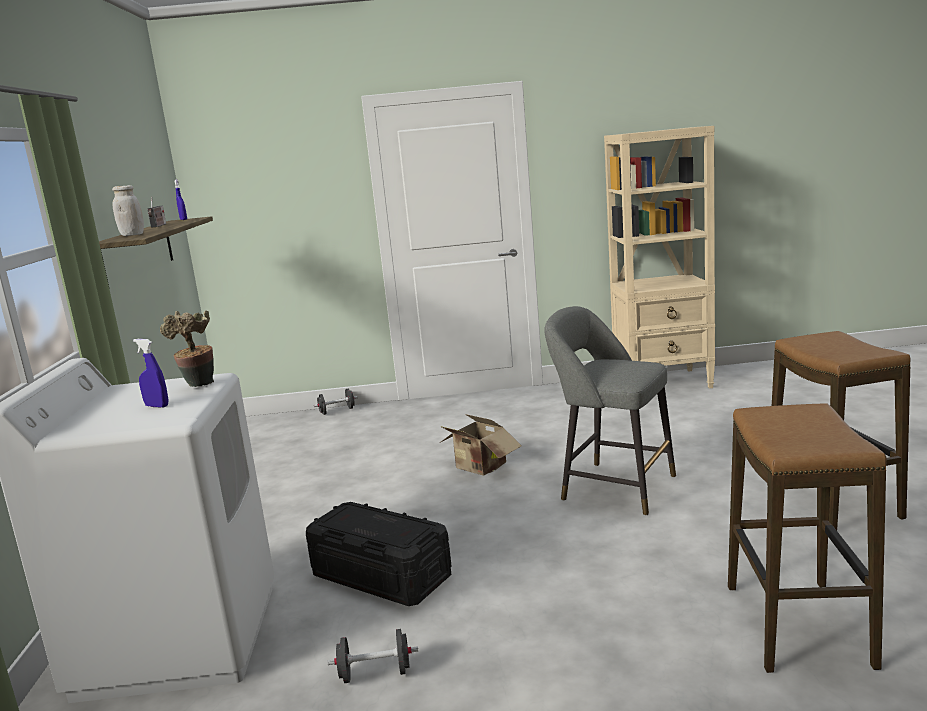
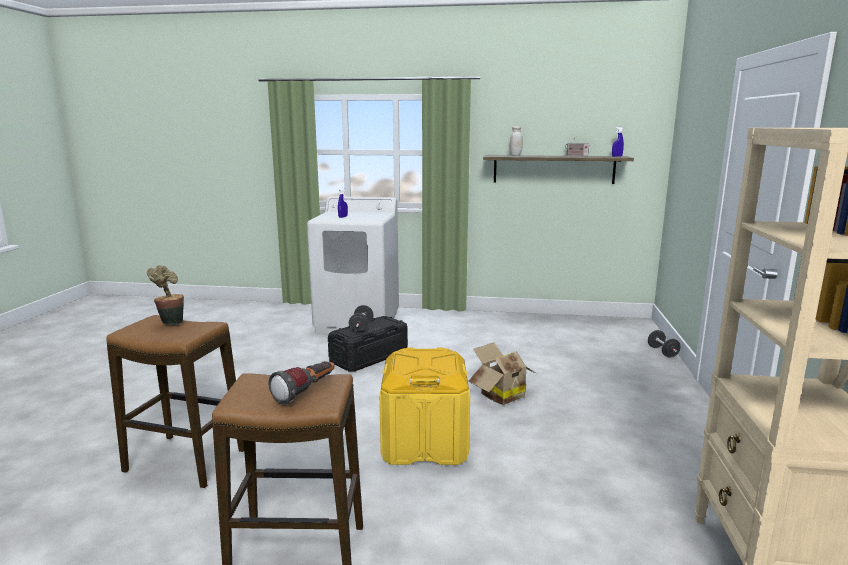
camera: 100 degrees right, 0 degrees up
(199, 386) = (363, 219): potted plant -> potted plant (171, 322)
(375, 673) = (290, 353): black dumbbell -> black dumbbell (361, 328)
(612, 487) = (425, 443): grey stool -> yellow storage box
(829, 342) = (306, 392): none -> flashlight

